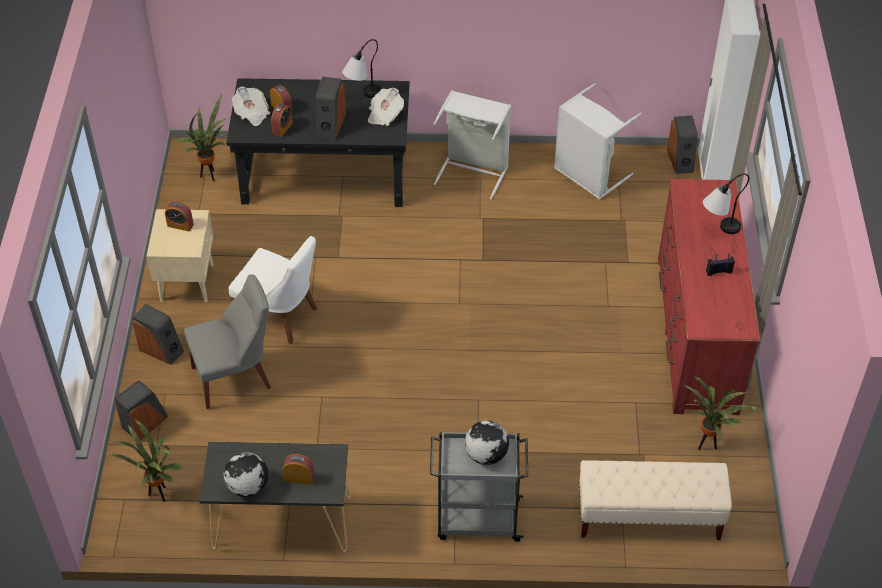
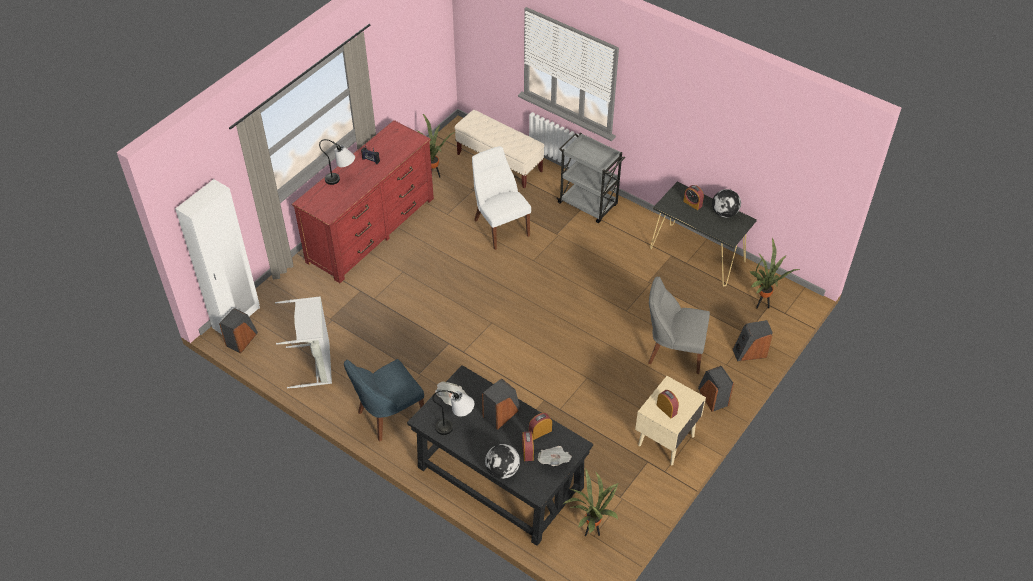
camera: 145 degrees left, 0 degrees up
(280, 316) = (616, 377): white chair -> white chair (500, 226)
(473, 170) = (388, 415): grey laundry basket -> blue chair
(485, 454) = (587, 154): globe -> globe (502, 470)

